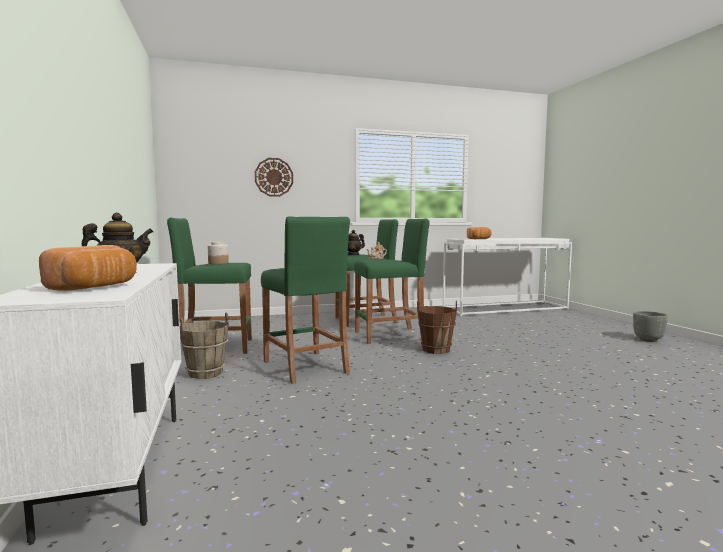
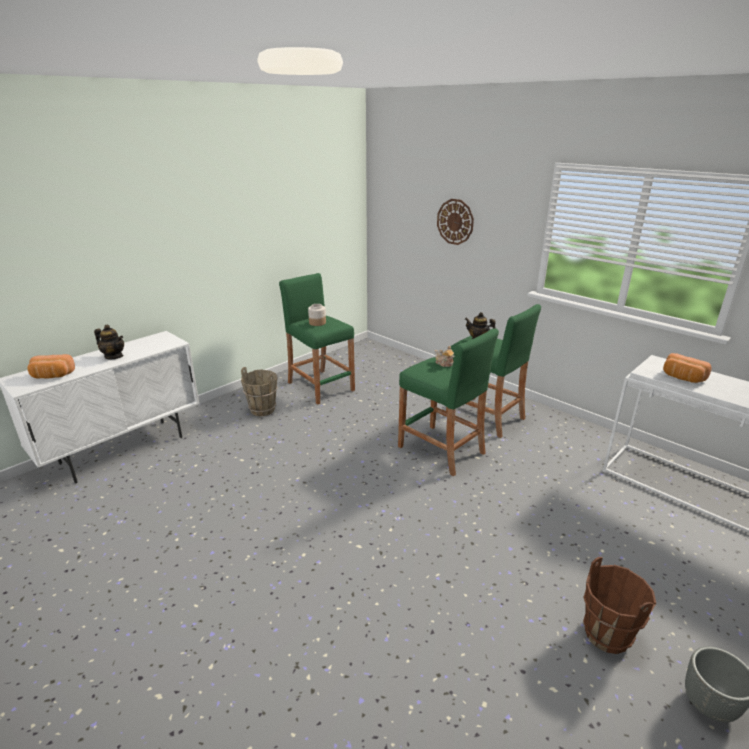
camera: 60 degrees right, 20 degrees up
(305, 367) = (306, 440): green stool -> none
(436, 350) = (417, 492): brown bucket -> brown bucket (607, 634)

